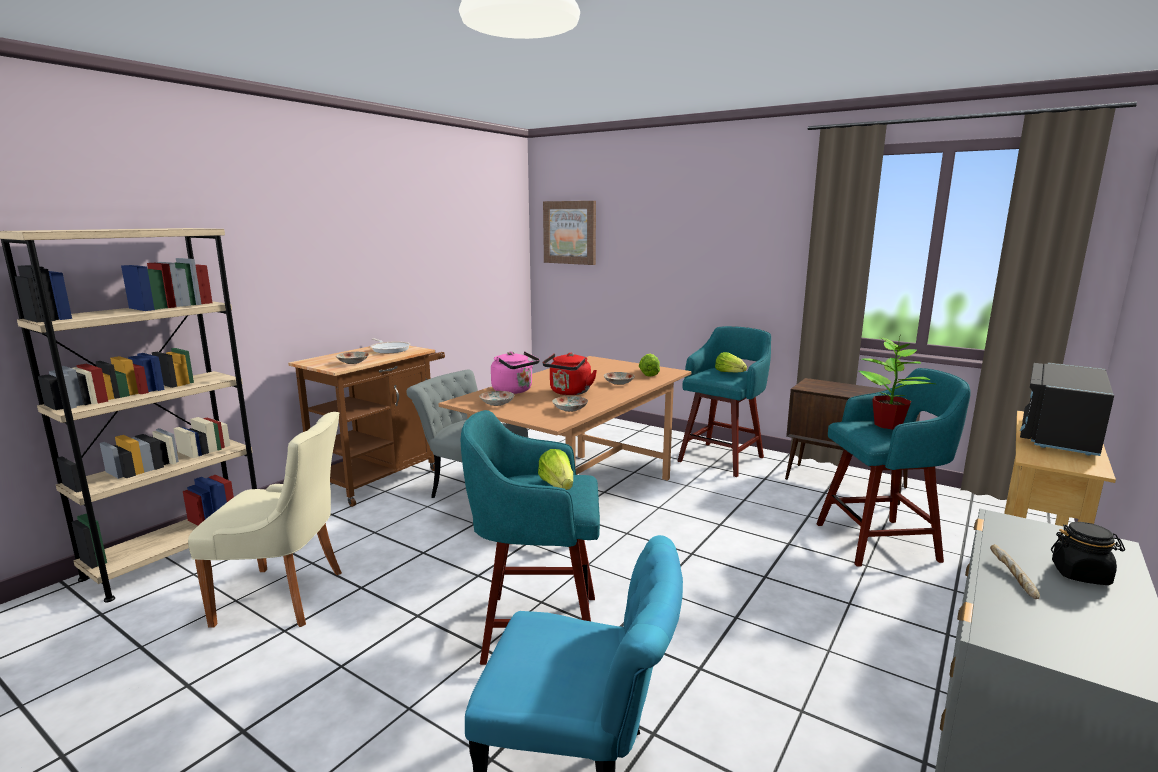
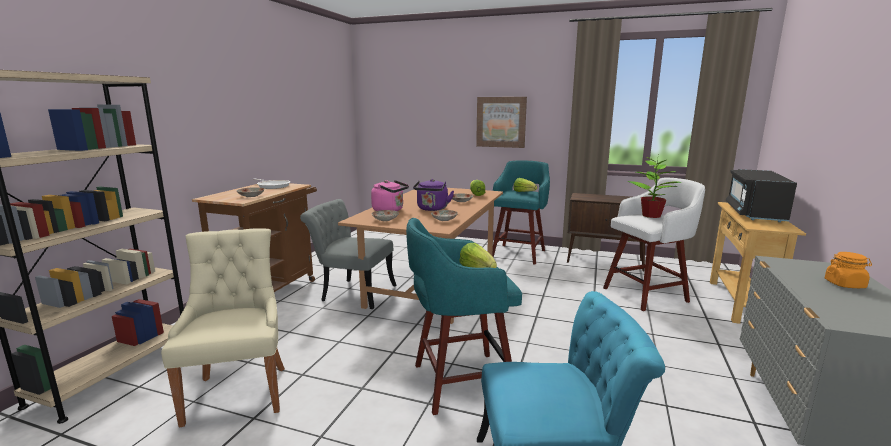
camera: 15 degrees left, 0 degrees up
(285, 597) = (239, 392): beige chair -> beige chair turned 90 degrees counterclockwise
(569, 392) = (432, 209): red kettle -> purple kettle
(570, 232) = (389, 96): picture -> picture (501, 122)
(880, 542) = (647, 294): turquoise stool -> white stool
(1012, 578) = (814, 291): bread -> none
(1081, 574) = (845, 284): black jar -> orange jar

